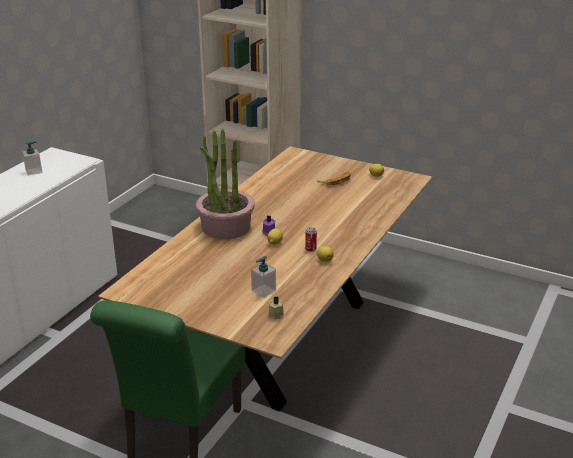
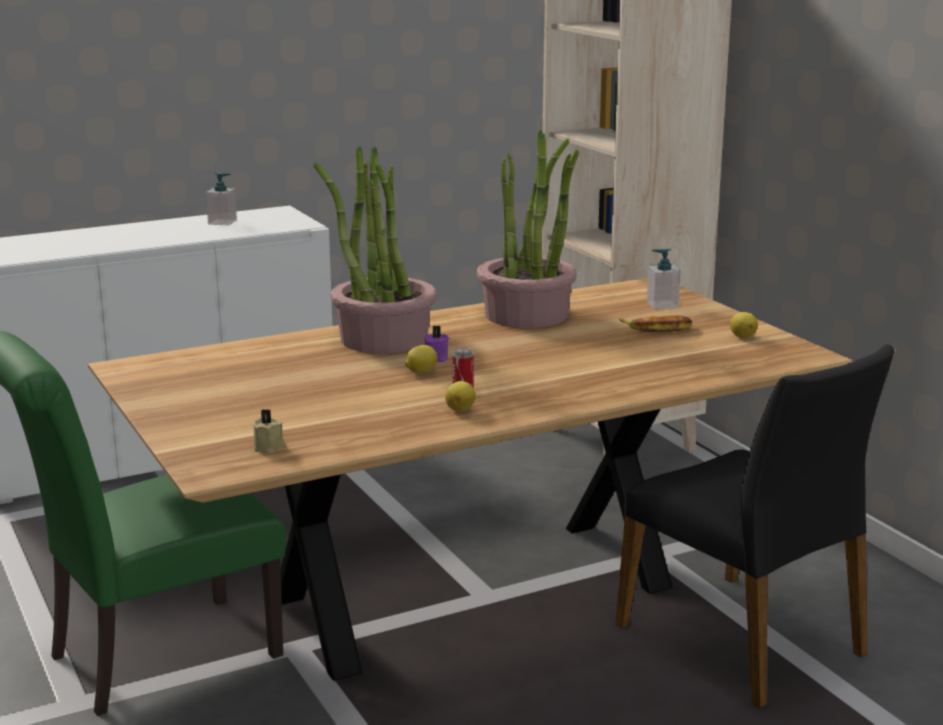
camera: 35 degrees right, 10 degrees down
(263, 291) = (301, 417): soap dispenser -> soap dispenser (662, 304)
(269, 190) = (527, 315): none -> potted plant
(415, 316) = (743, 639): none -> black chair

